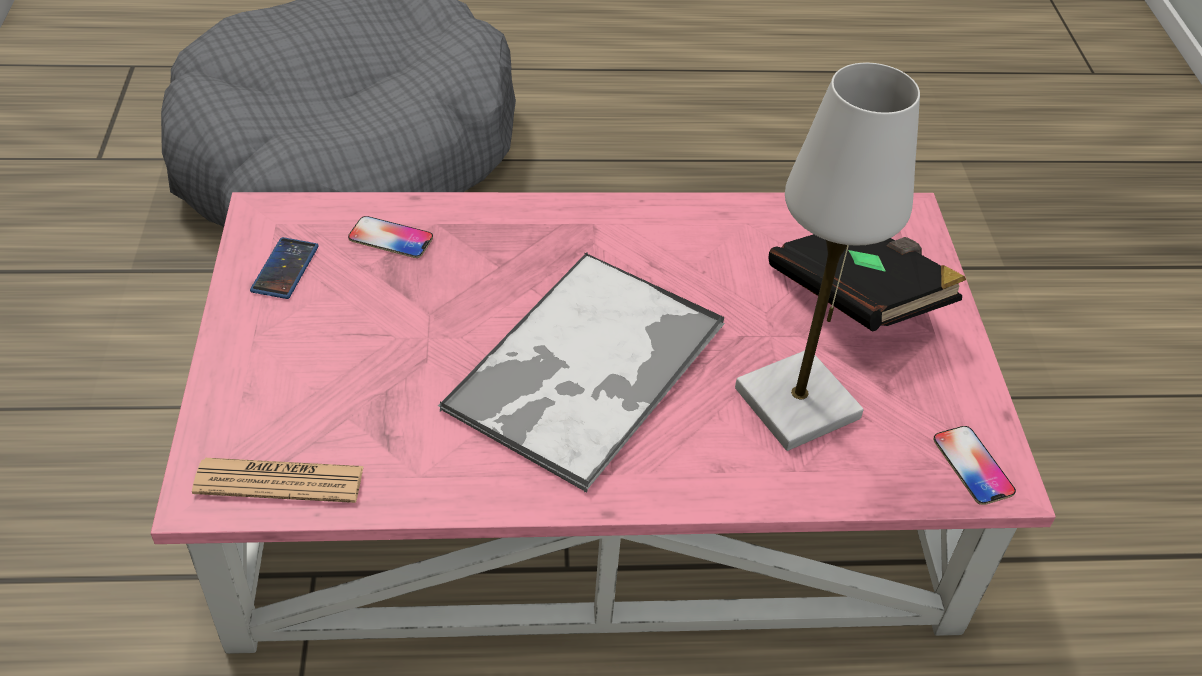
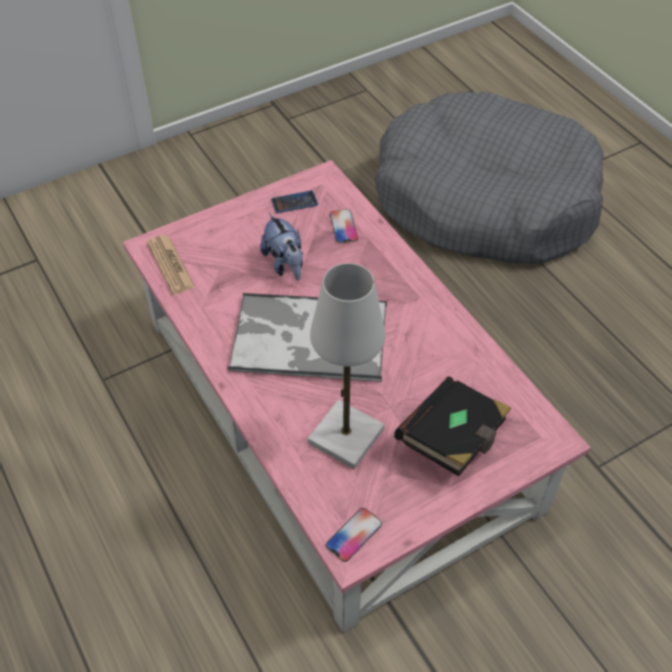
camera: 65 degrees right, 5 degrees up
(410, 333) = (285, 264): none -> plush toy

